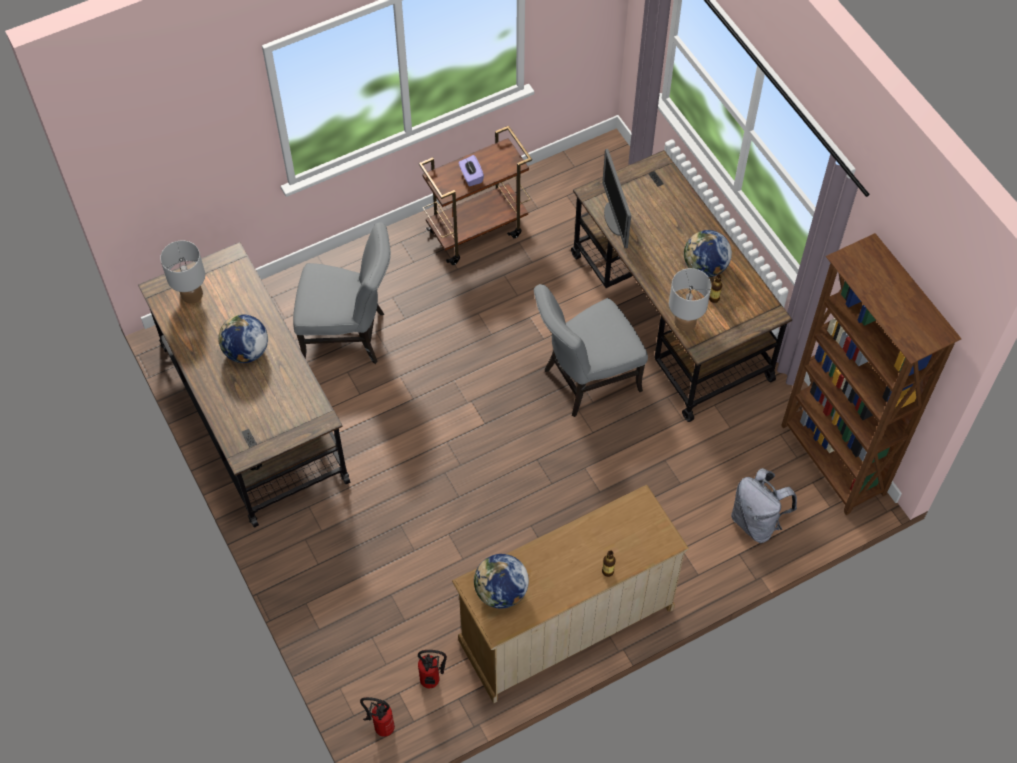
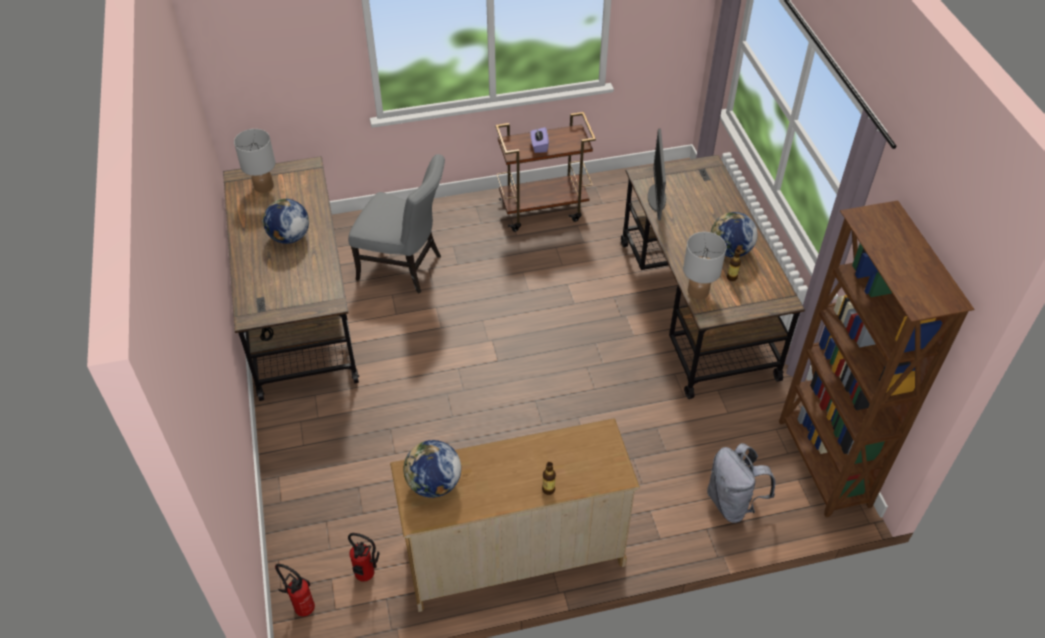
camera: 15 degrees right, 10 degrees down
(586, 380) = (602, 345): grey chair -> none

